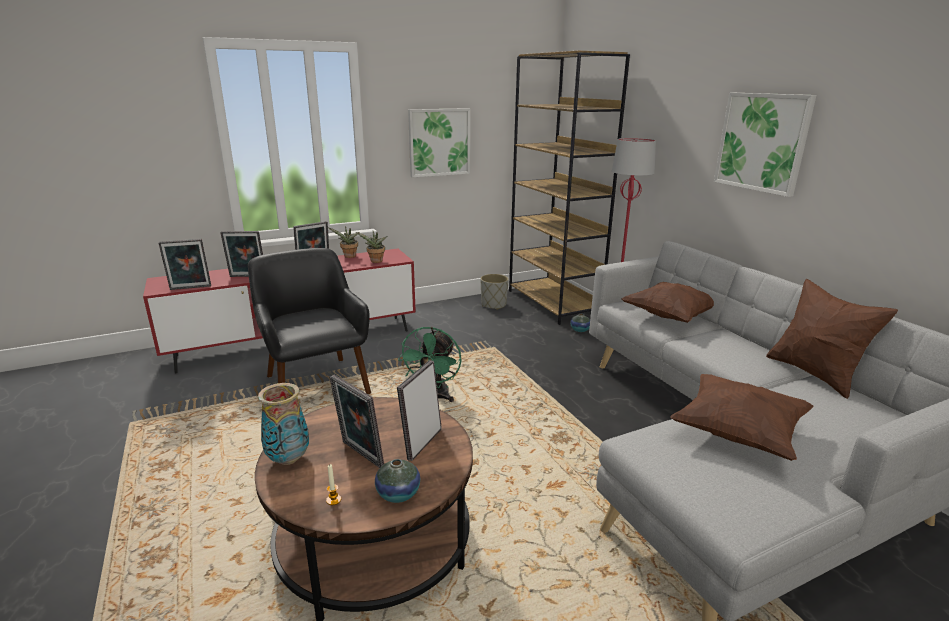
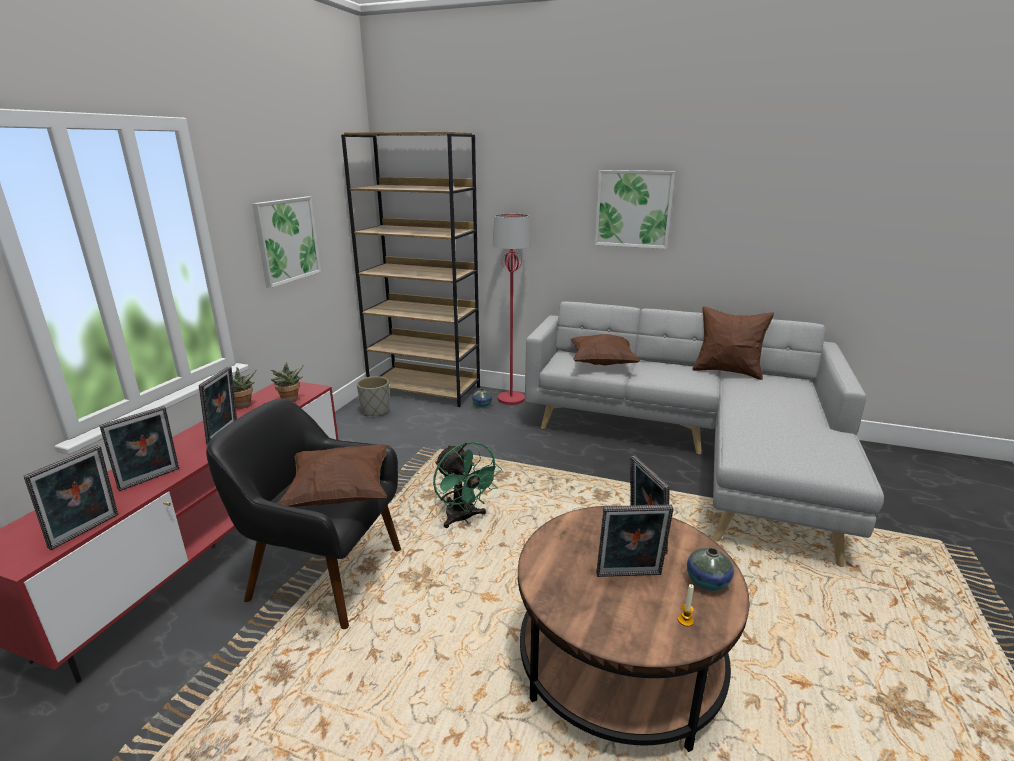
camera: 45 degrees left, 0 degrees up
(289, 459) = (591, 621): vase -> none
(737, 433) = (765, 424): brown pillow -> brown pillow (340, 494)

